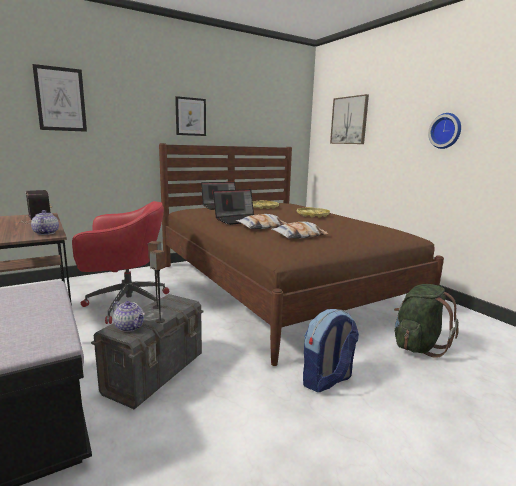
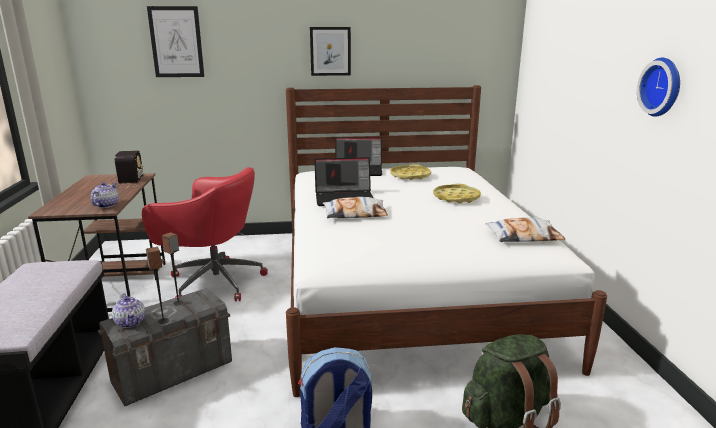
camera: 25 degrees right, 5 degrees up
(281, 286) = (406, 288): brown bed -> white bed
(299, 235) = (380, 236): pillow -> pillow (524, 236)
(349, 120) = (558, 51): picture -> none

